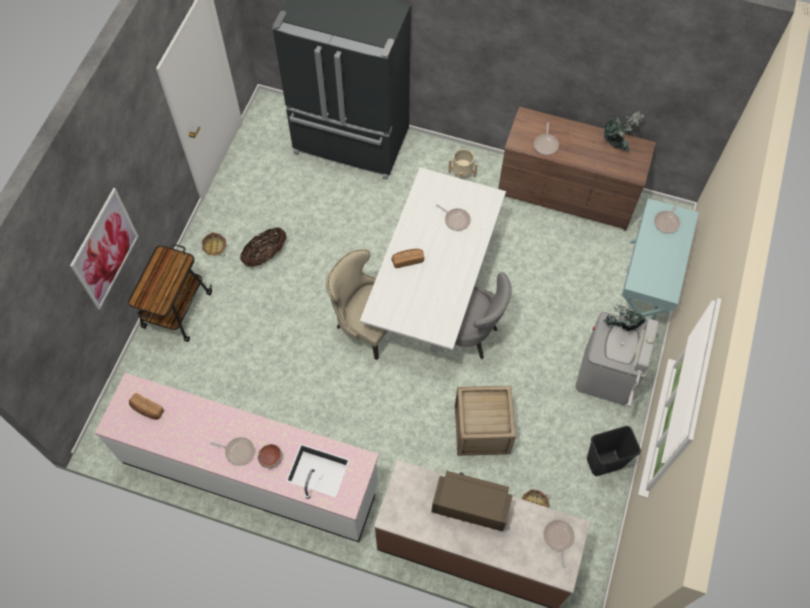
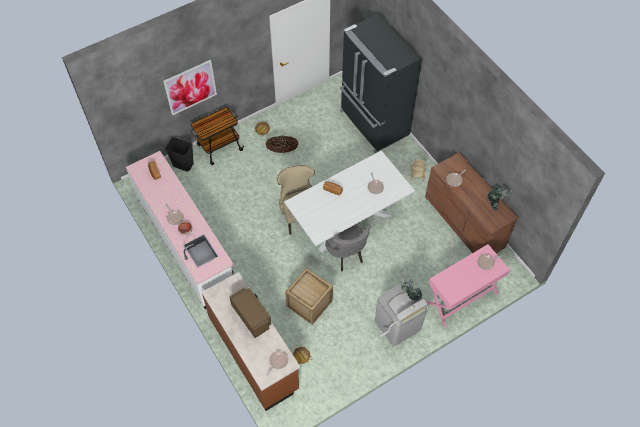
camera: 40 degrees right, 5 degrees down
(604, 463) = (355, 365): black trash can -> black trash can (183, 165)
(644, 287) = (461, 298): turquoise console table -> pink console table

